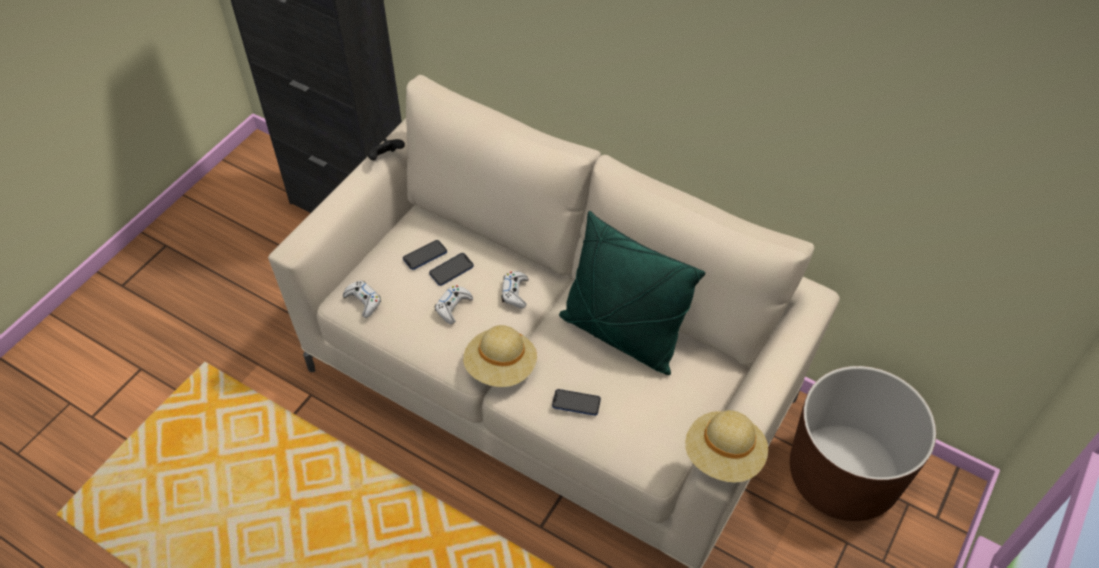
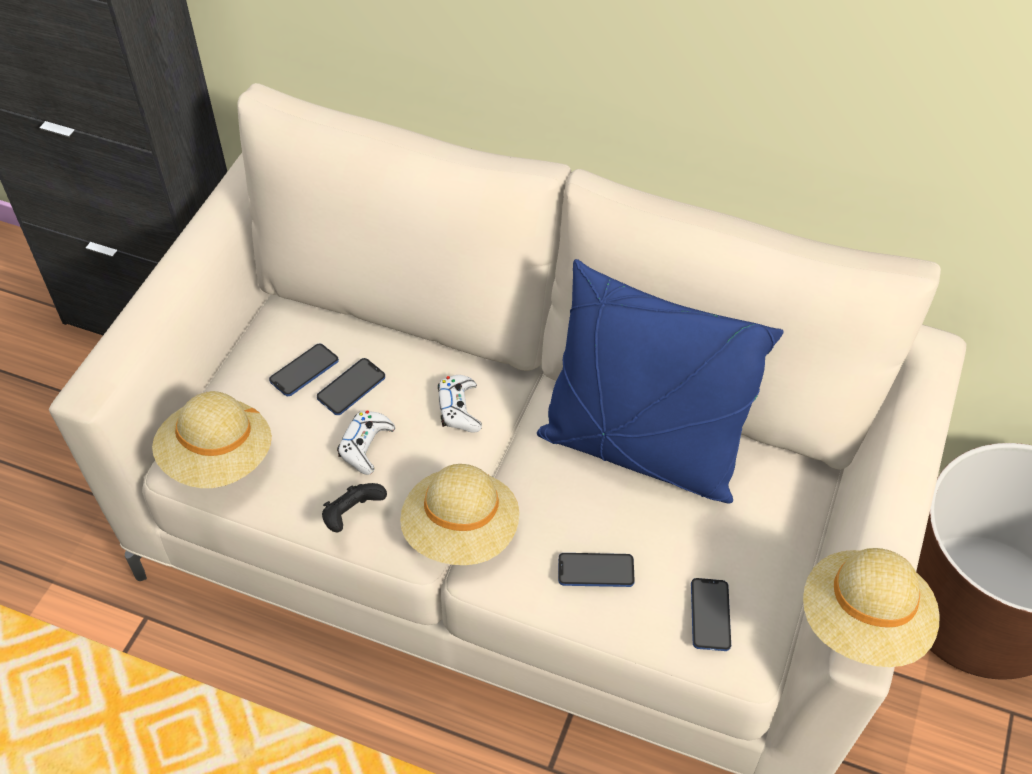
camera: 10 degrees left, 0 degrees up
(363, 301) = (218, 458): white game controller -> beige hat
(385, 158) = (216, 225): black game controller -> black game controller (352, 516)
(621, 335) = (641, 450): green pillow -> blue pillow
(640, 440) = (710, 615): none -> phone

